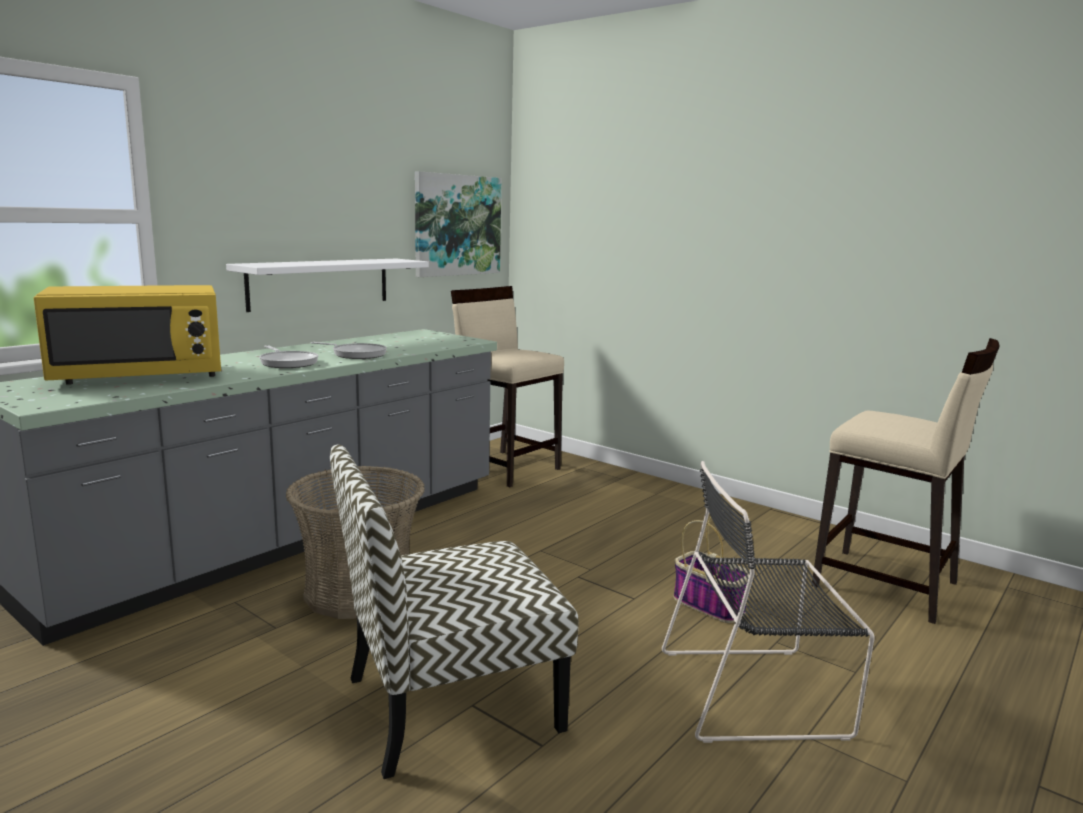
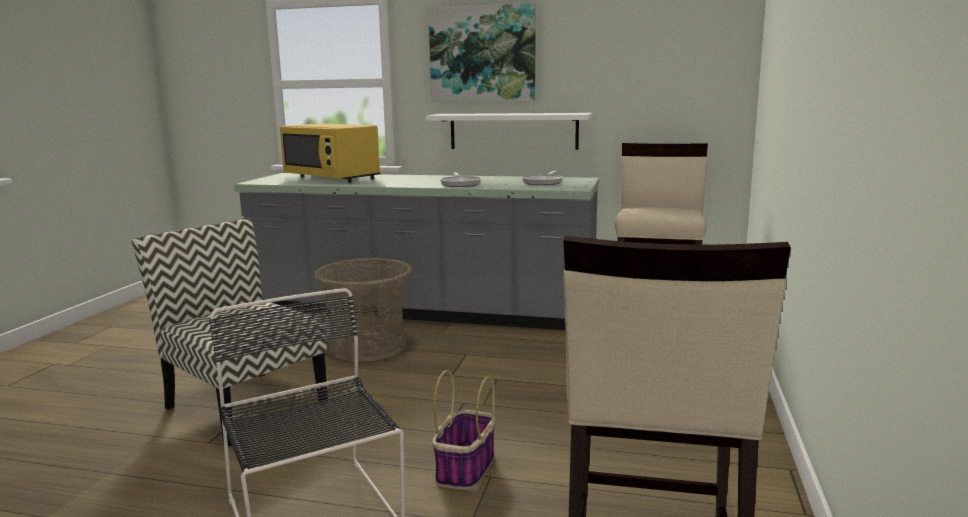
camera: 65 degrees right, 0 degrees up
(288, 362) = (408, 182): frying pan -> frying pan (543, 182)
(457, 225) = (673, 81): picture -> picture (482, 54)

